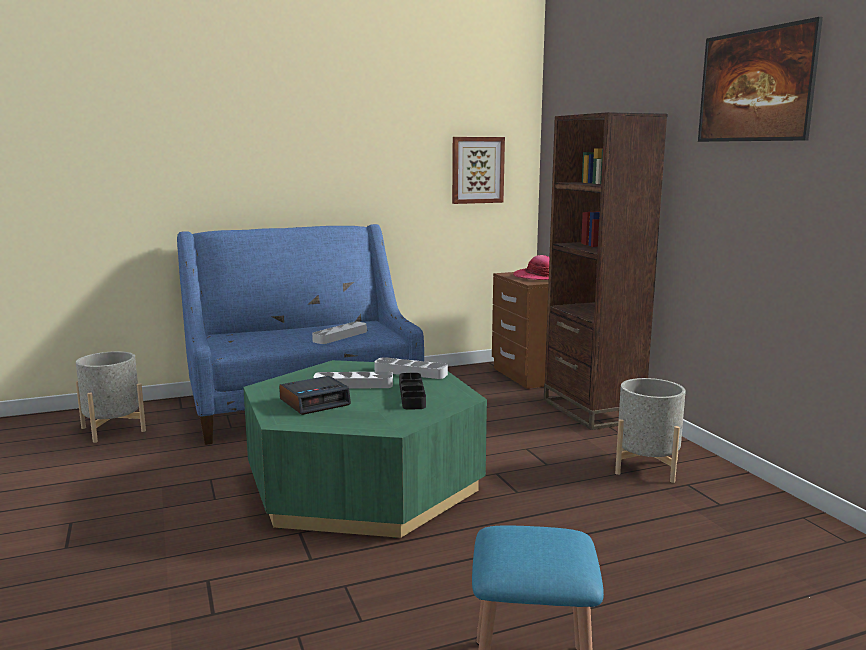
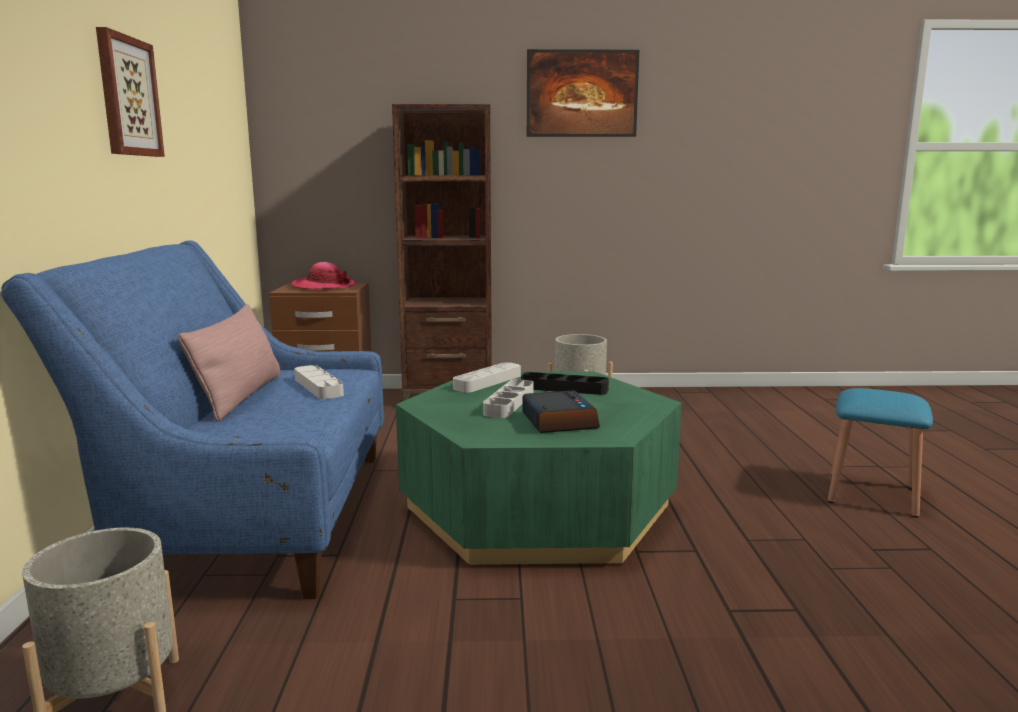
camera: 70 degrees left, 0 degrees up
(308, 327) = (240, 396): none -> pink pillow
(477, 170) = (224, 166): picture -> picture (128, 97)

